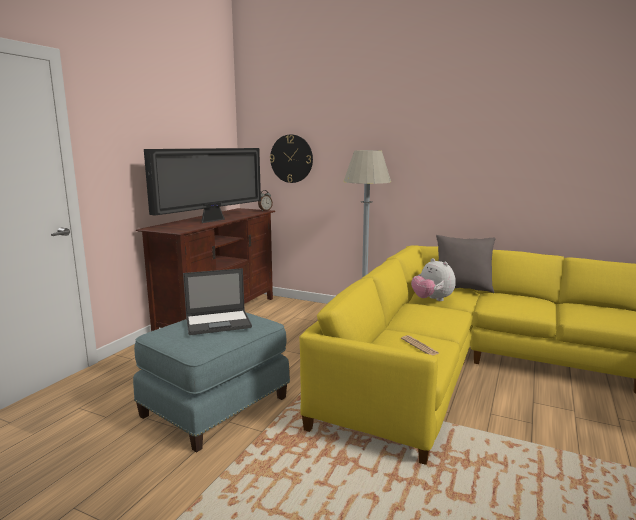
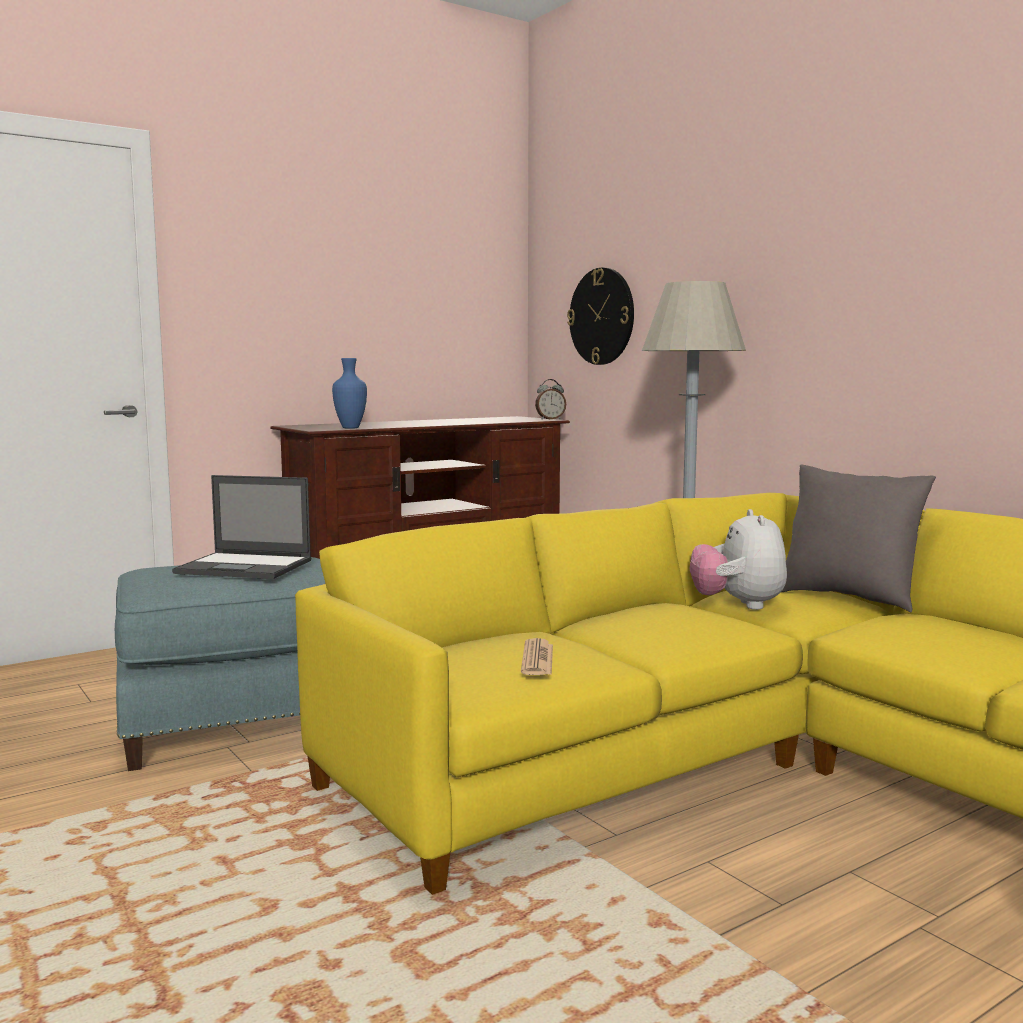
camera: 30 degrees right, 5 degrees down
(192, 228) = (350, 428): none -> blue vase
(212, 220) = (415, 423): television -> none

